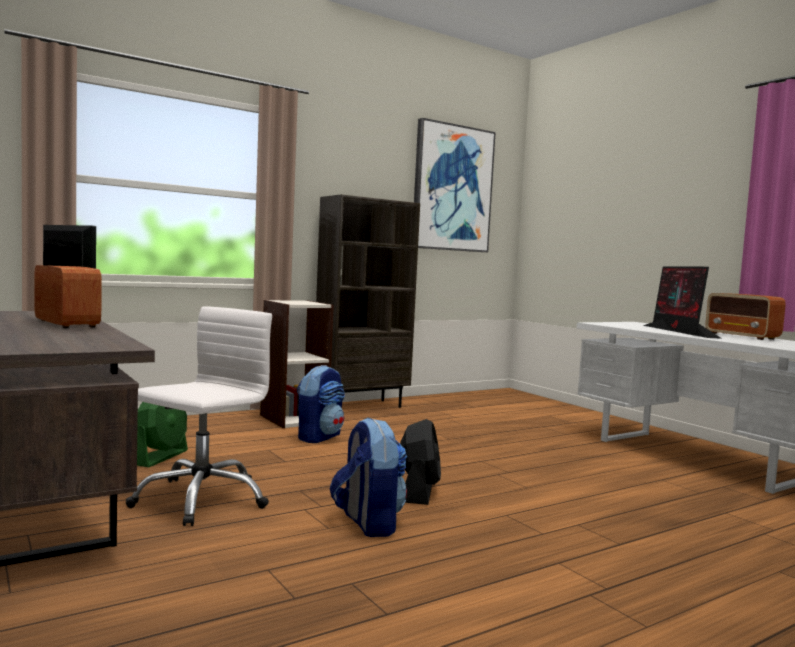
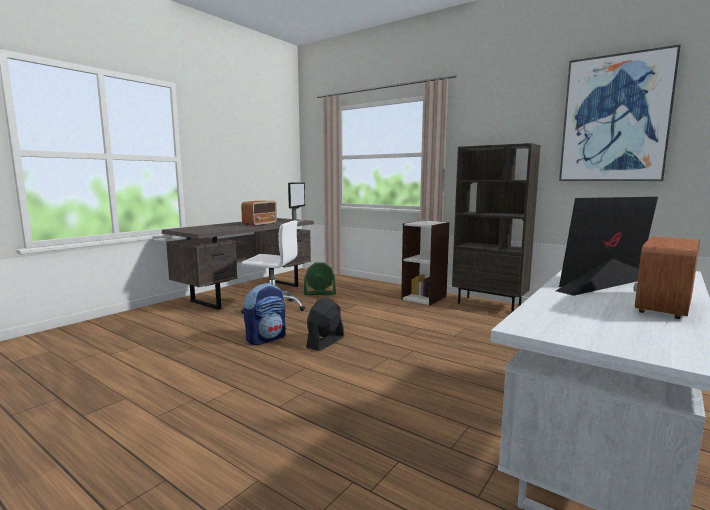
camera: 70 degrees right, 5 degrees up
(319, 437) = (397, 308): backpack -> none
(419, 491) = (325, 342): black fan -> black fan turned 135 degrees clockwise

